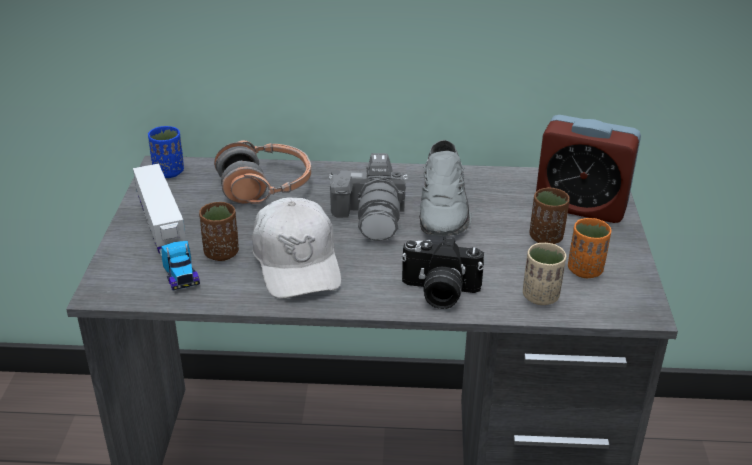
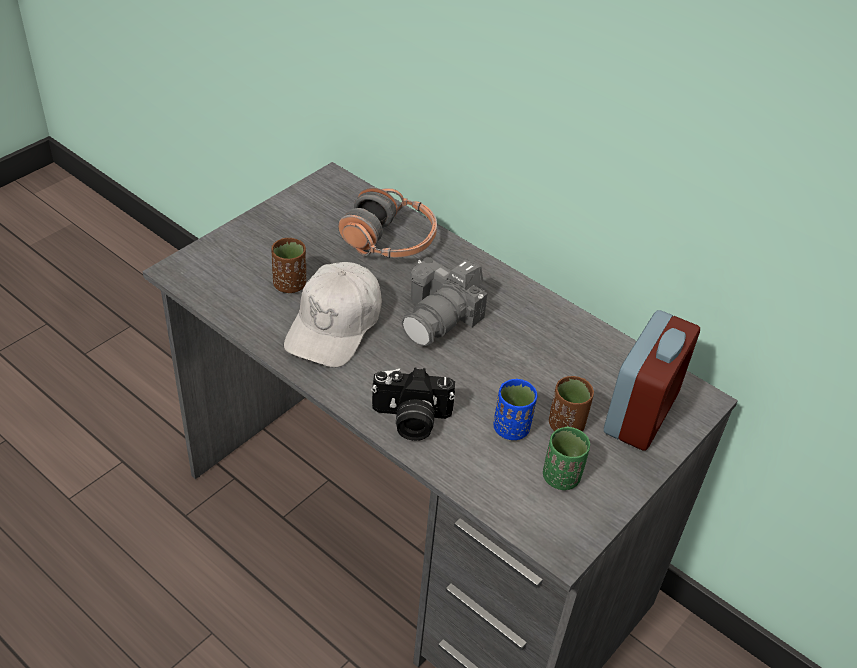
camera: 35 degrees right, 10 degrees up
(167, 241) = (264, 251): toy truck -> none
(169, 172) = (332, 187): blue cup -> blue cup (511, 428)
(439, 292) = (410, 420): camera -> camera turned 45 degrees counterclockwise
(445, 209) = (511, 345): grey shoe -> none
(540, 296) = (489, 476): beige cup -> none
(580, 206) = (641, 413): alarm clock -> alarm clock turned 120 degrees counterclockwise
(585, 270) = (561, 477): orange cup -> green cup

